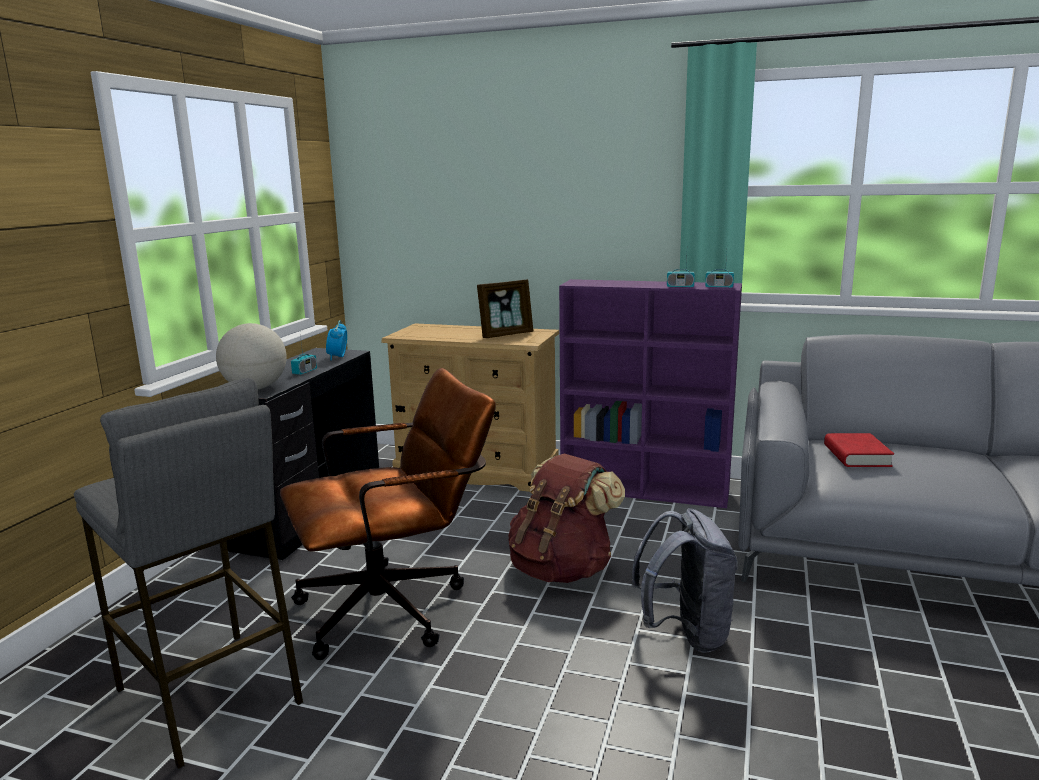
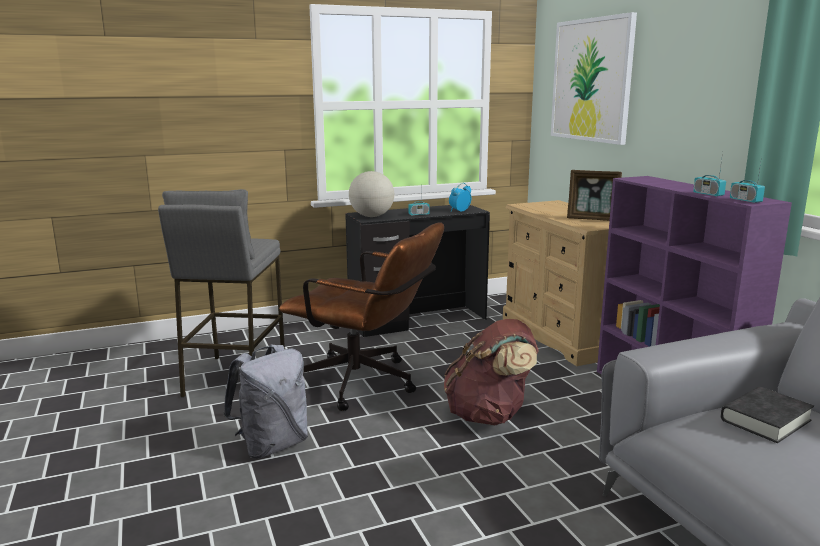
camera: 50 degrees right, 0 degrees up
(443, 184) = (591, 80): none -> picture
(685, 634) = (484, 493): grey backpack -> grey backpack (272, 445)
(856, 456) = (765, 420): red book -> black book

